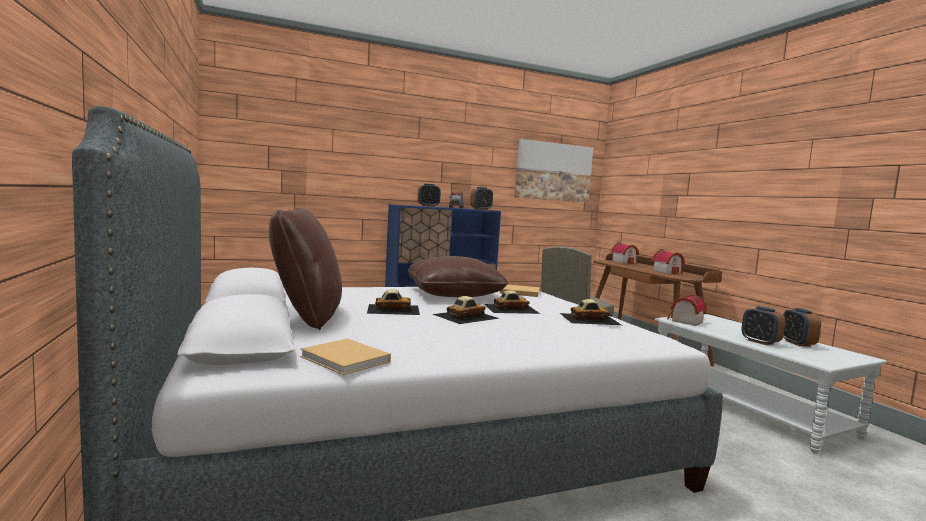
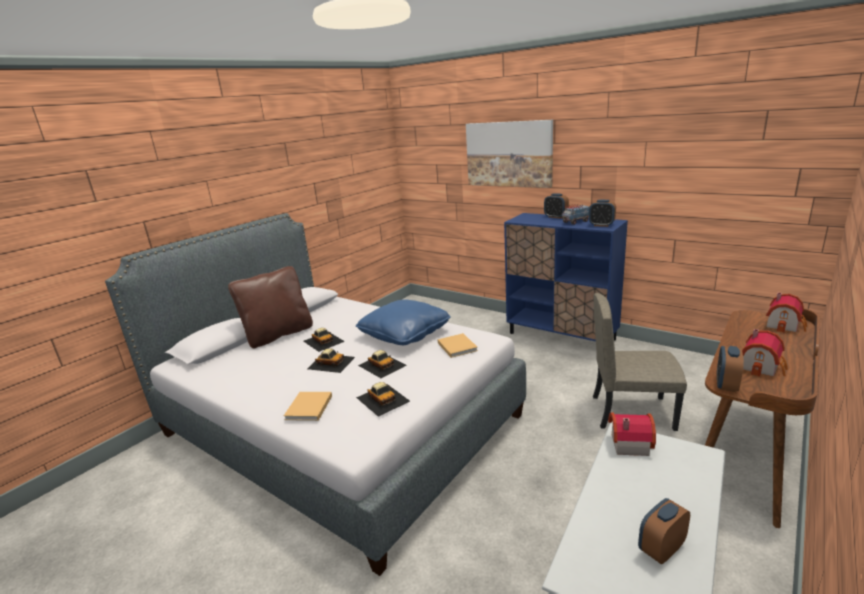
camera: 60 degrees right, 15 degrees up
(346, 360) = (208, 375): beige book -> beige book (308, 408)
(454, 294) = (405, 334): brown pillow -> blue pillow
(553, 171) = (745, 168): picture -> picture (509, 154)
(760, 342) = (609, 514): alarm clock -> alarm clock (726, 385)

